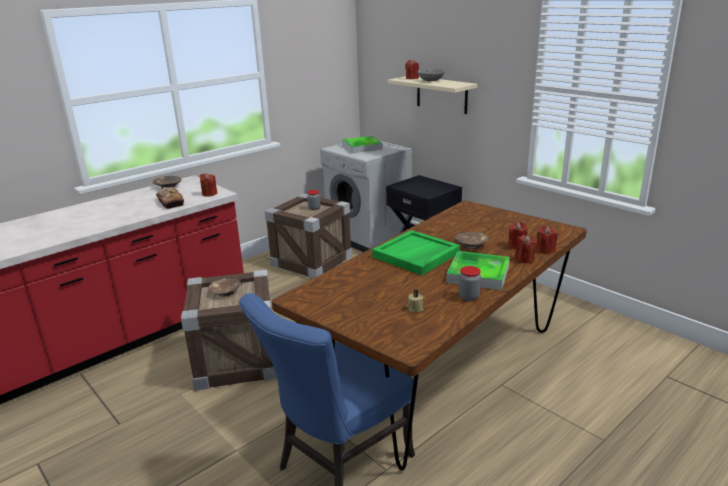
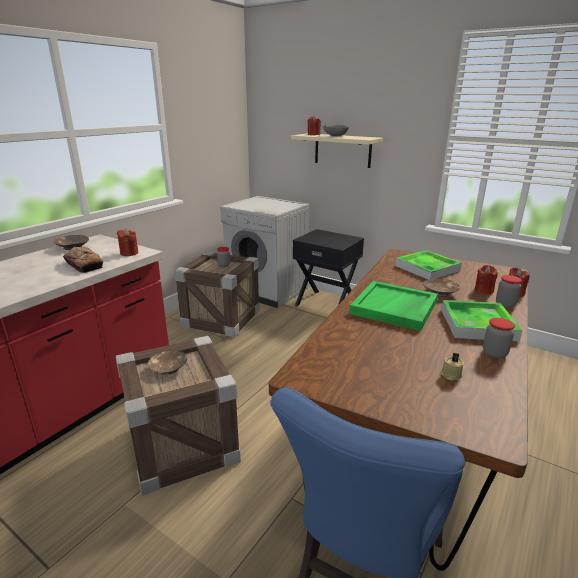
camera: 15 degrees left, 0 degrees up
(362, 147) = (261, 204): tray -> tray (427, 268)
(524, 259) = (505, 304): red candle -> jar

